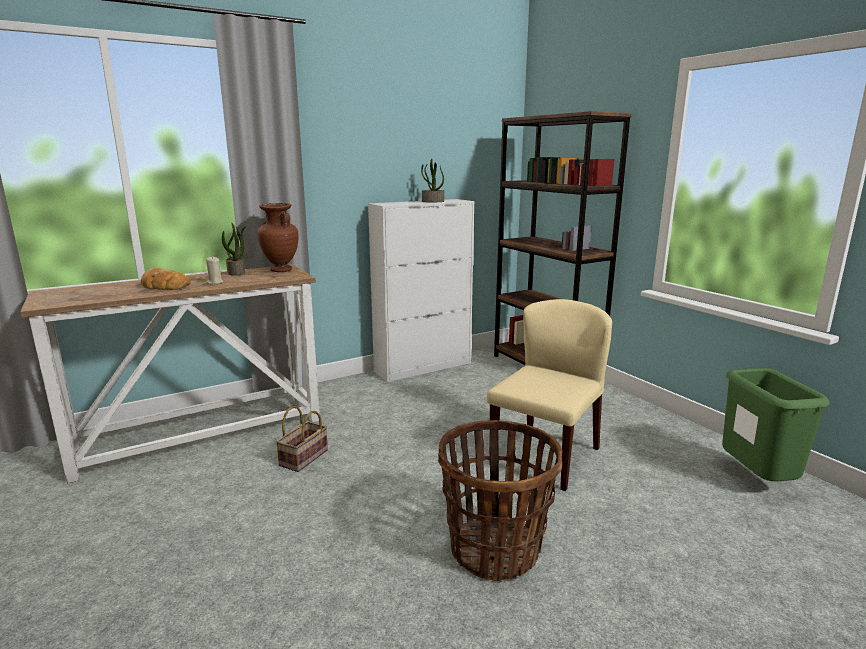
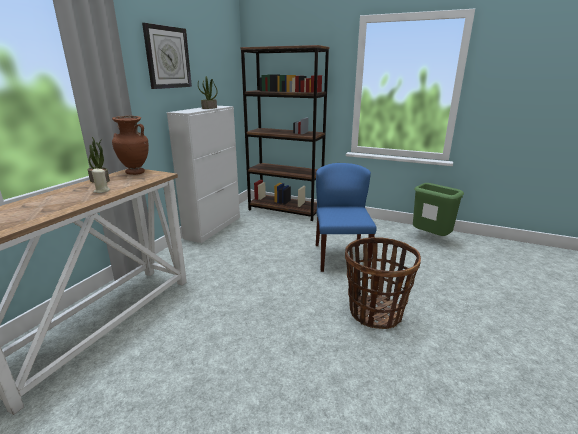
camera: 35 degrees left, 5 degrees up
(164, 286) = (57, 202): bread -> none
(304, 459) = (208, 310): basket -> none
(380, 135) = (167, 57): none -> wall clock
(545, 455) = (340, 257): beige chair -> blue chair

